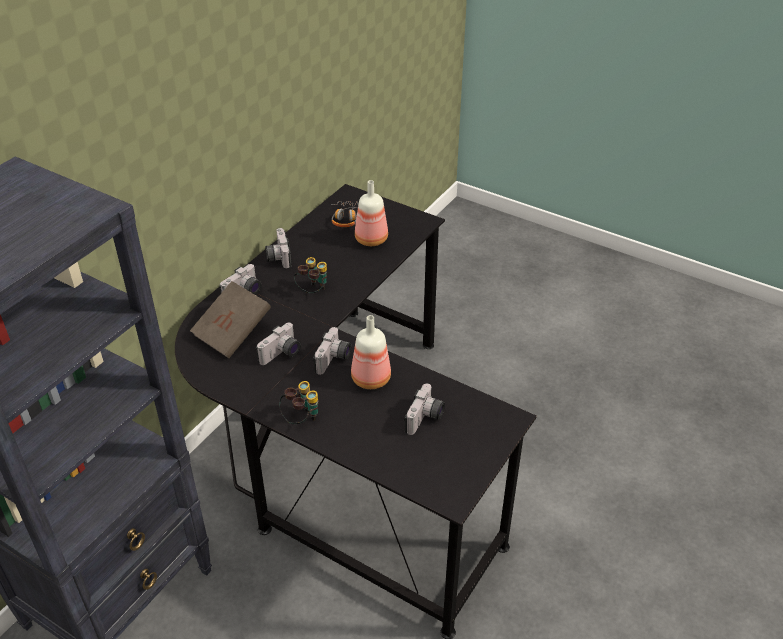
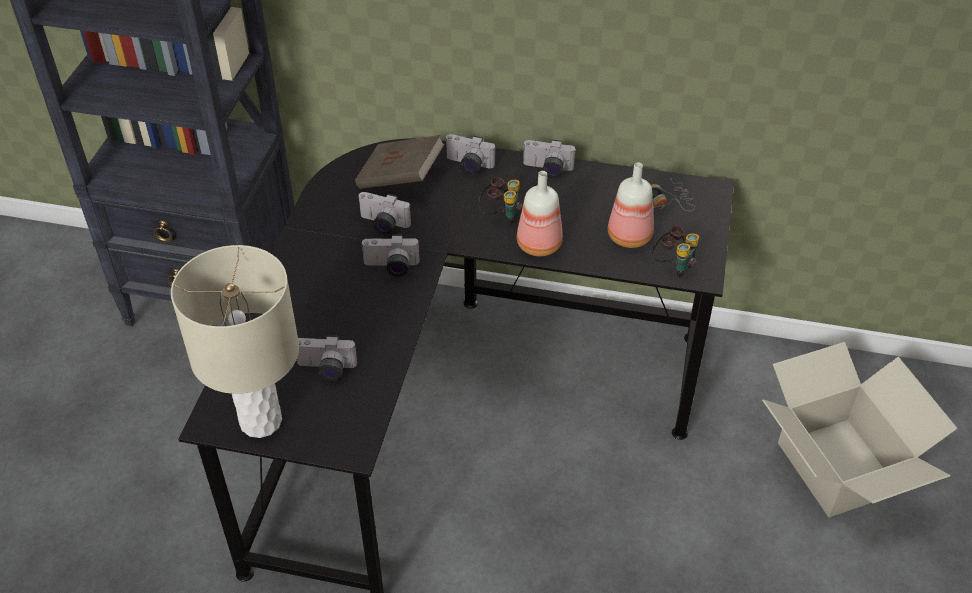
camera: 70 degrees right, 5 degrees up
(278, 257) = (547, 170): camera -> camera turned 135 degrees counterclockwise
(301, 418) = (291, 269): binoculars -> binoculars (673, 266)
(370, 379) = (372, 305): bottle -> bottle (537, 244)
(464, 467) = (261, 422): none -> beige table lamp
(484, 289) = (837, 467): none -> cardboard box

